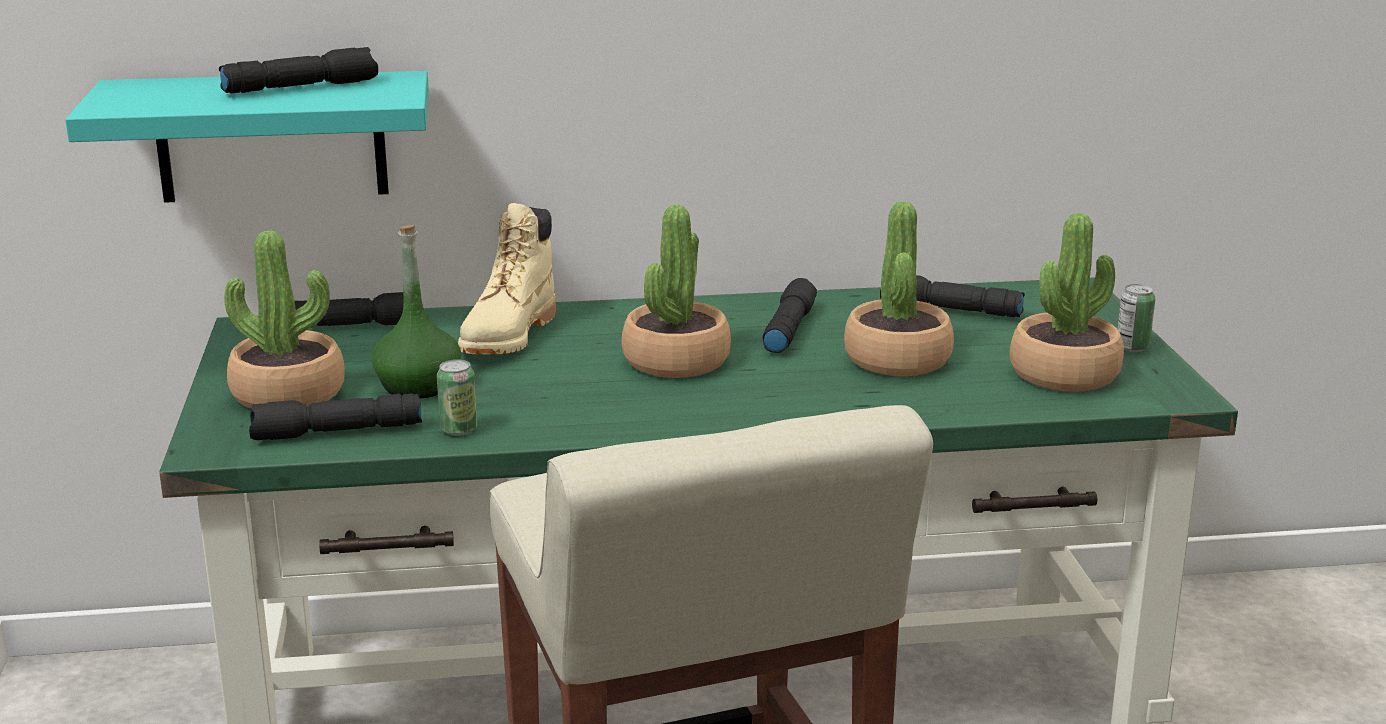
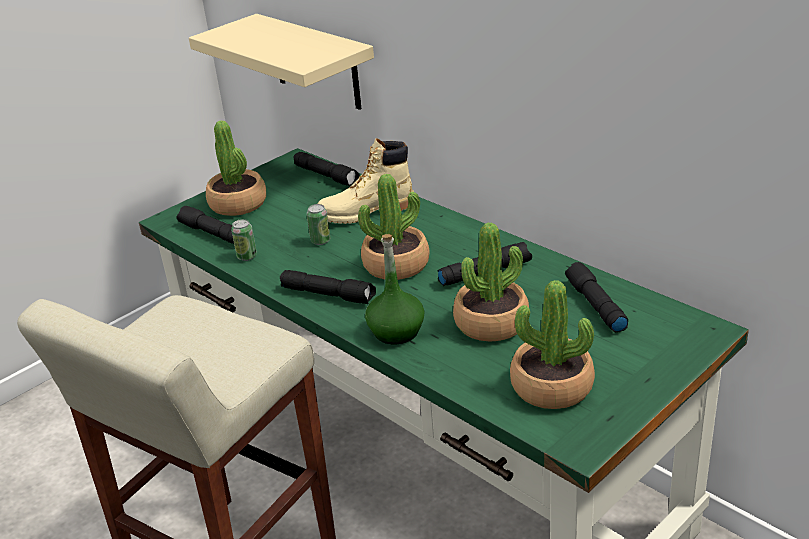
camera: 55 degrees right, 10 degrees up
(271, 136) = (316, 62): turquoise shelf -> beige shelf
(301, 87) = (298, 43): black flashlight -> black flashlight (329, 294)
(418, 386) = (281, 224): green bottle -> green bottle (396, 331)
(1132, 347) = (637, 393): can -> can (320, 241)

